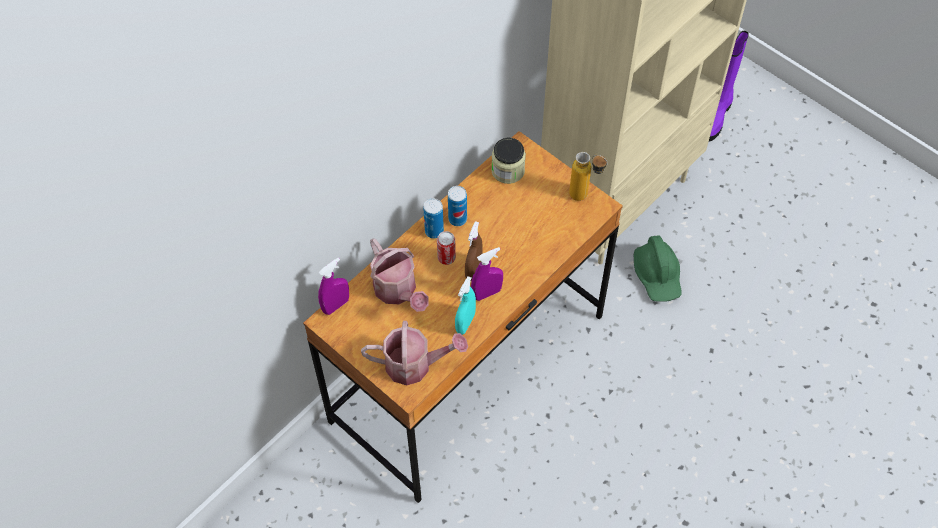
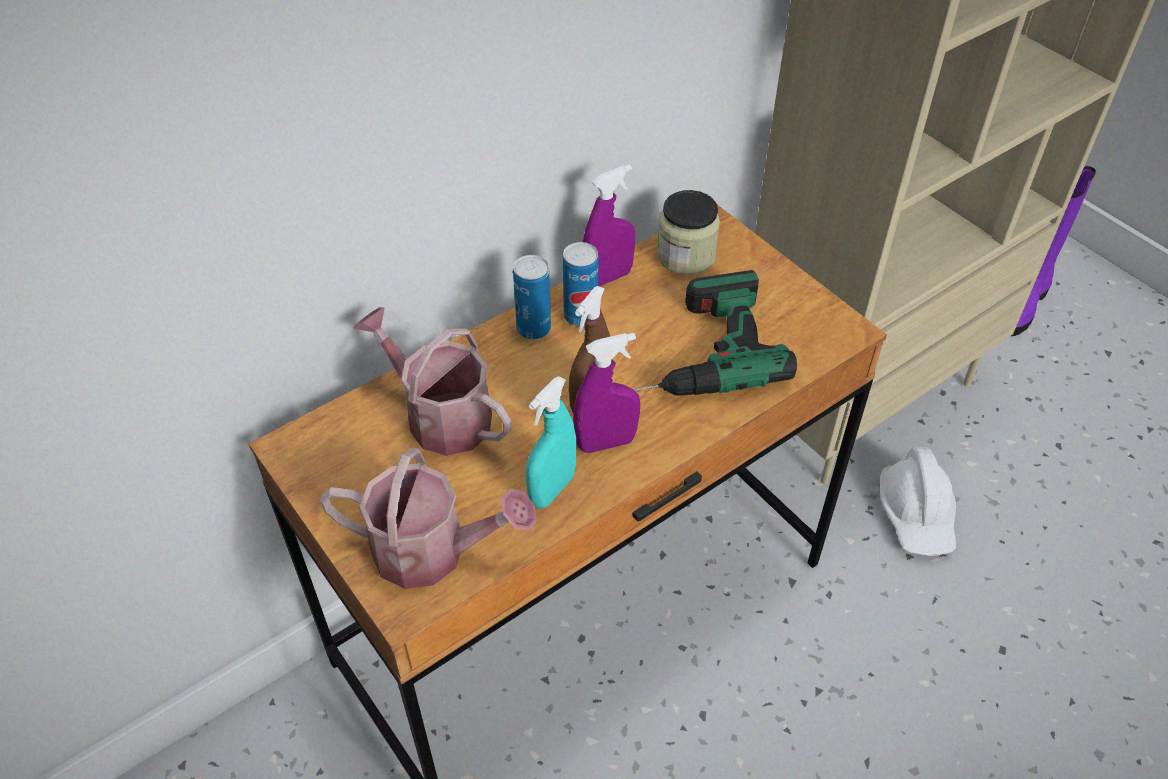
camera: 10 degrees right, 10 degrees down
(336, 305) = (318, 423): purple spray bottle -> purple spray bottle (608, 278)
(398, 291) = (440, 416): watering can -> watering can turned 150 degrees clockwise
(446, 258) = (544, 373): can -> none
(523, 231) = (696, 350): none -> power drill
(585, 197) = (819, 312): bottle -> none
(657, 275) = (916, 514): green hard hat -> white hard hat

